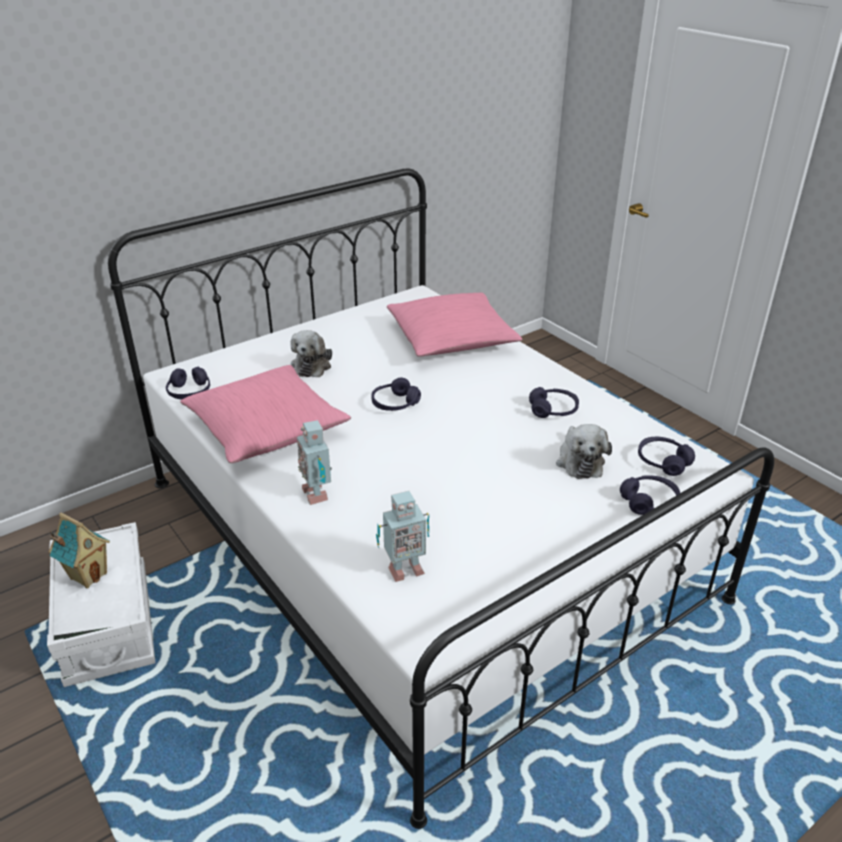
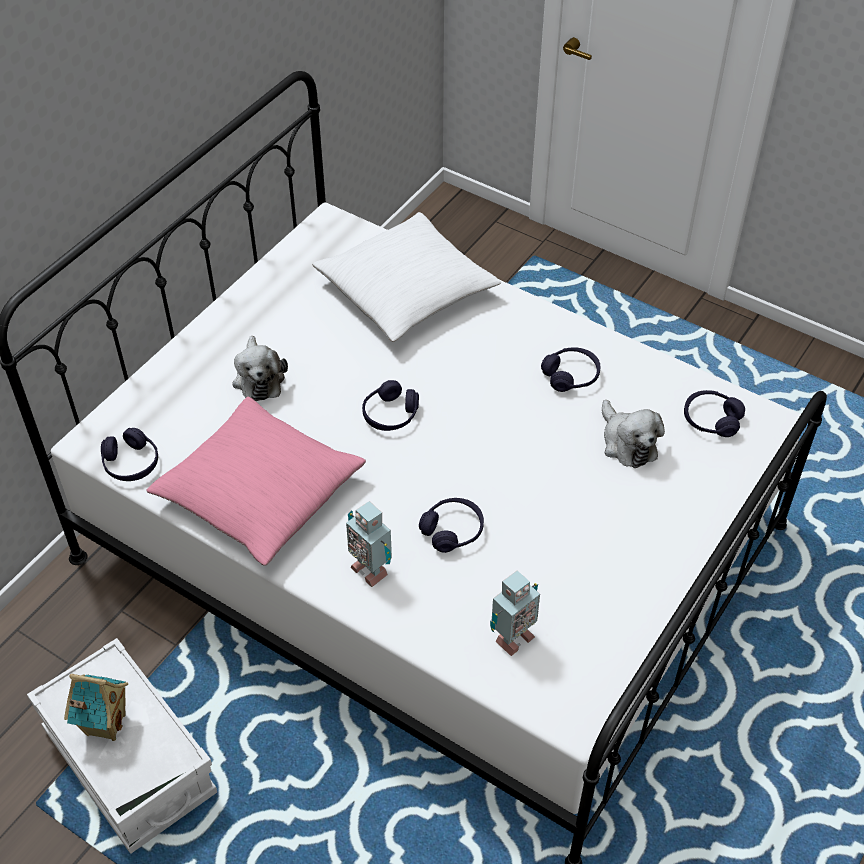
camera: 20 degrees left, 15 degrees up
(452, 339) = (406, 291): pink pillow -> white pillow
(649, 502) = (716, 478): purple headphones -> purple headphones (452, 530)

